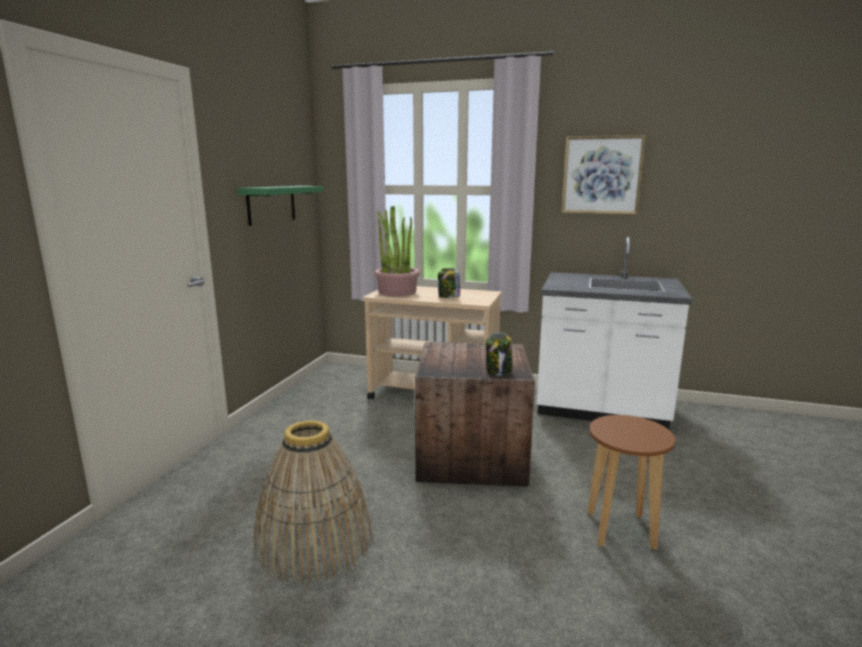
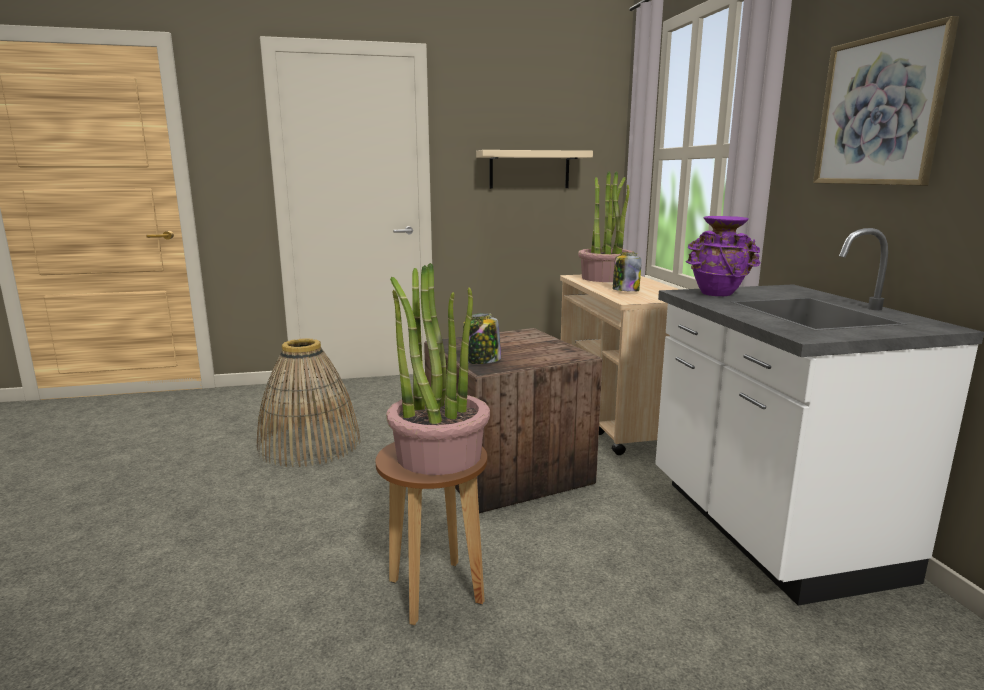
camera: 60 degrees right, 0 degrees up
(271, 204) = (529, 169): green shelf -> beige shelf
(567, 284) = (718, 294): none -> purple vase
(630, 429) = (438, 454): none -> potted plant

